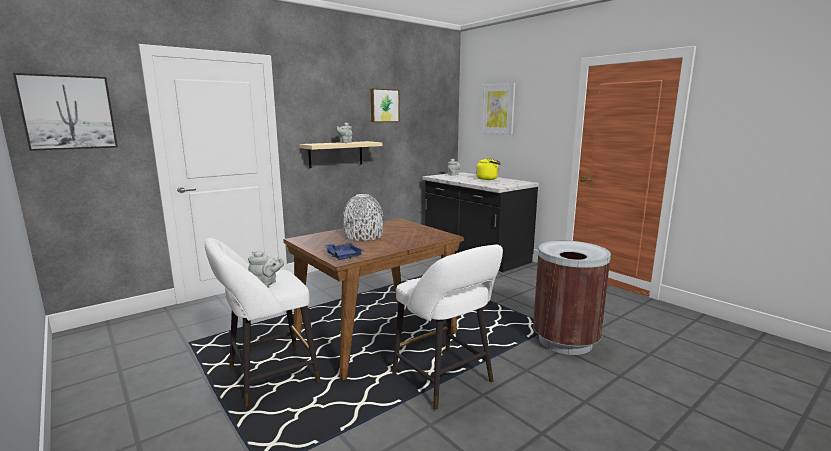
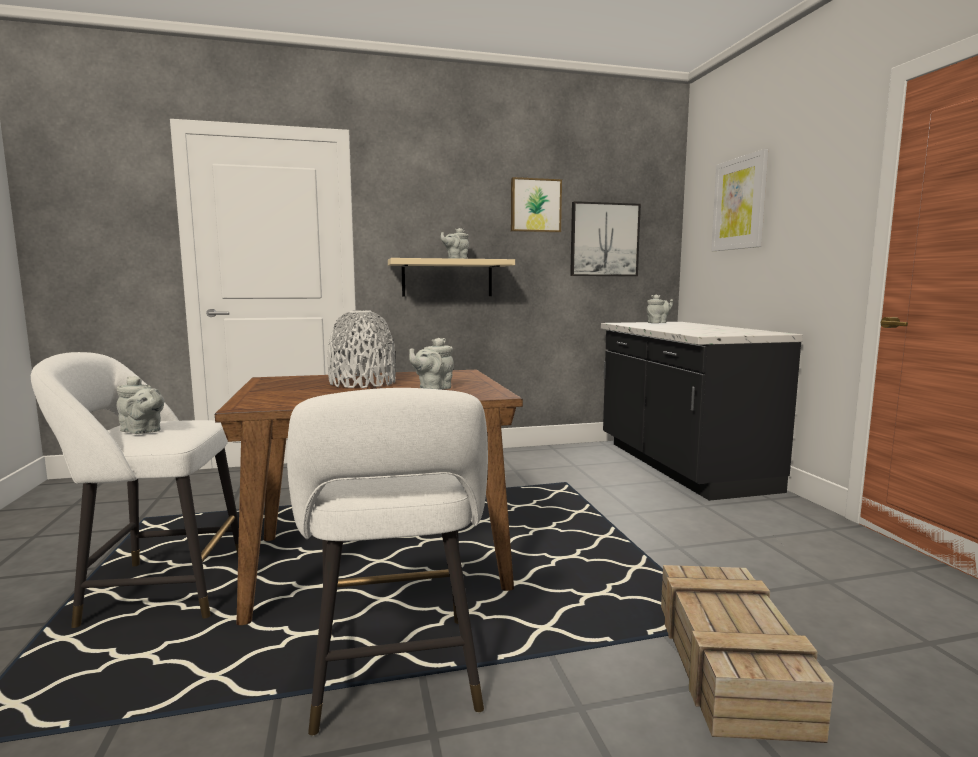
camera: 25 degrees right, 5 degrees down
(68, 112) = (82, 205): picture -> picture (604, 240)
(343, 255) = (265, 401): blue tray -> none
(409, 235) = (433, 388): none -> grey teapot
(488, 179) = (709, 328): yellow kettle -> none
(565, 341) = (732, 666): brown trash can -> crate

